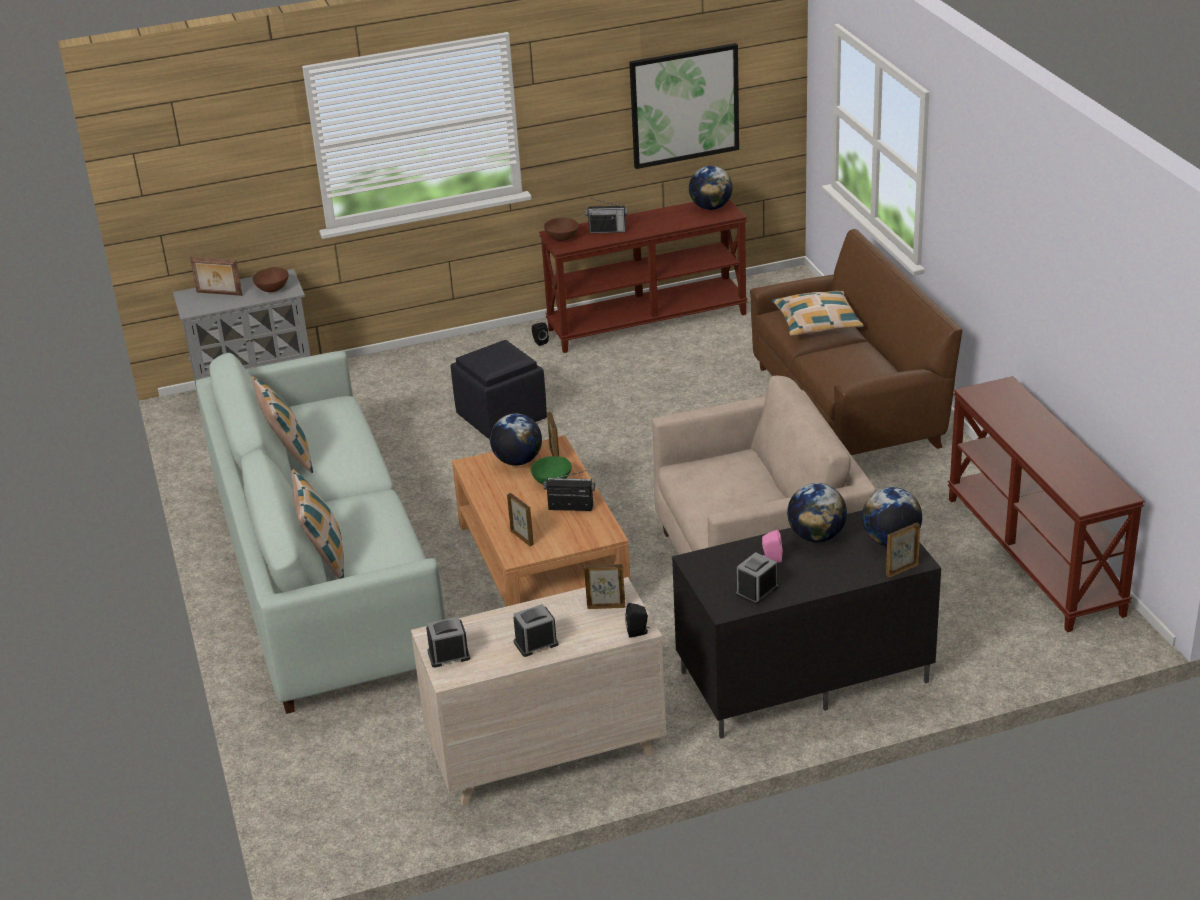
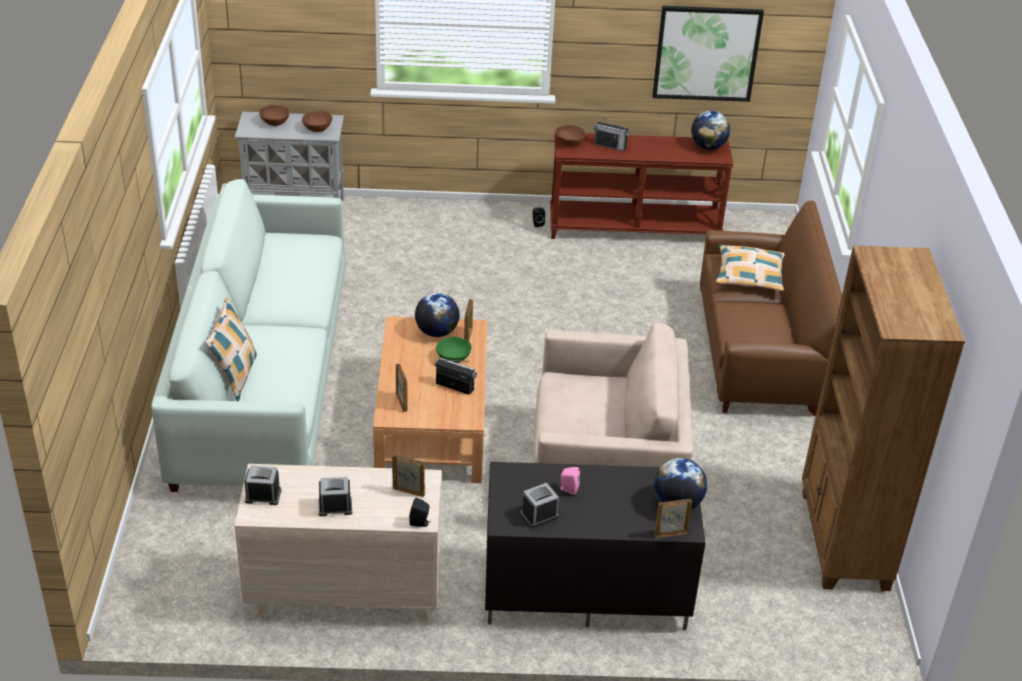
camera: 15 degrees right, 5 degrees up
(219, 294) = (275, 122): picture frame -> brown bowl
(288, 456) = (259, 278): pillow -> none
(501, 416) = (471, 282): black ottoman -> none
(816, 536) = (618, 480): globe -> none
(1035, 555) = (843, 541): brown console table -> brown bookcase

